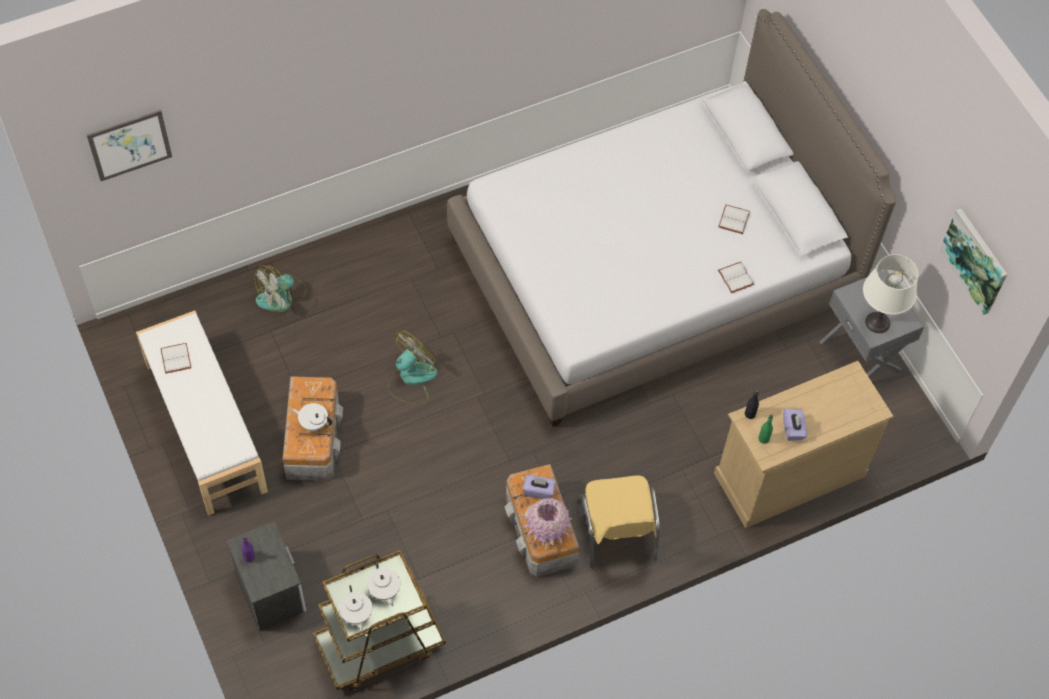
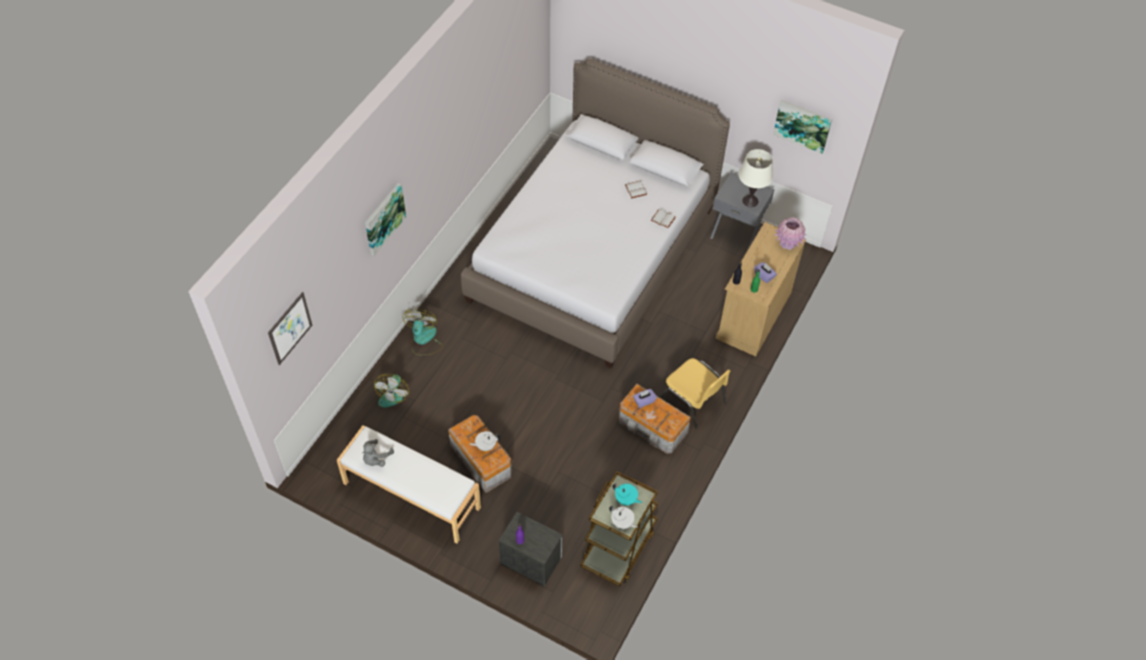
camera: 35 degrees left, 5 degrees down
(175, 358) = (376, 459): white book -> grey plush toy
(340, 76) = (384, 218): none -> picture
(384, 590) = (626, 499): white teapot -> turquoise teapot
(411, 379) = (509, 392): fan -> fan (423, 340)
(547, 531) = (667, 419): pink vase -> pink vase (788, 243)

